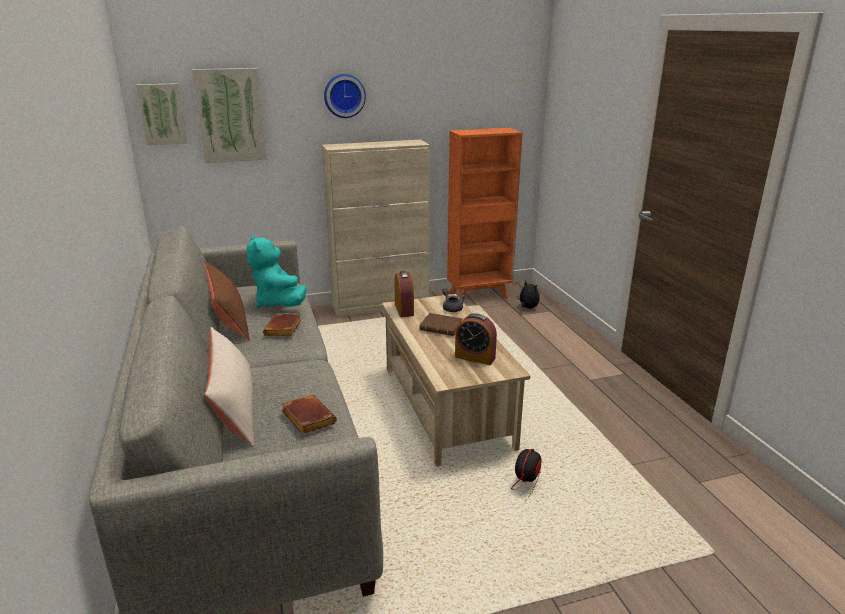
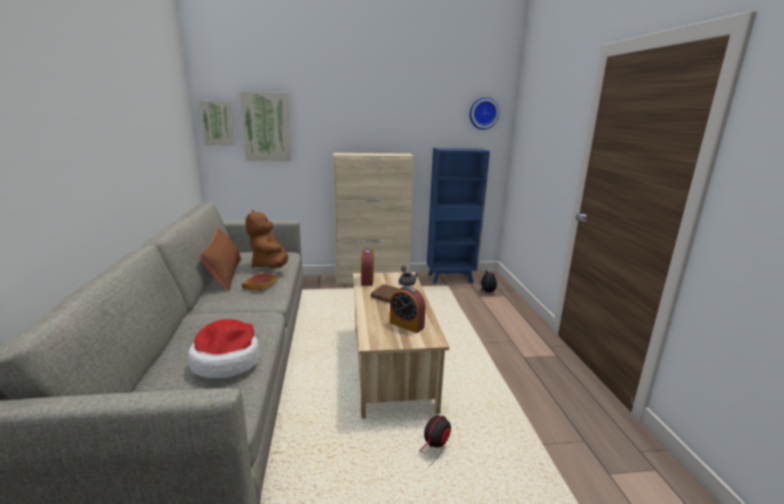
camera: 10 degrees right, 5 degrees down
(234, 409) = (177, 345): beige pillow -> none
(278, 303) = (270, 265): turquoise plush toy -> brown plush toy
(306, 418) = (227, 361): brown book -> hat
(344, 95) = (352, 117): wall clock -> wall clock (483, 113)
(479, 295) = (451, 278): orange bookcase -> blue bookcase

